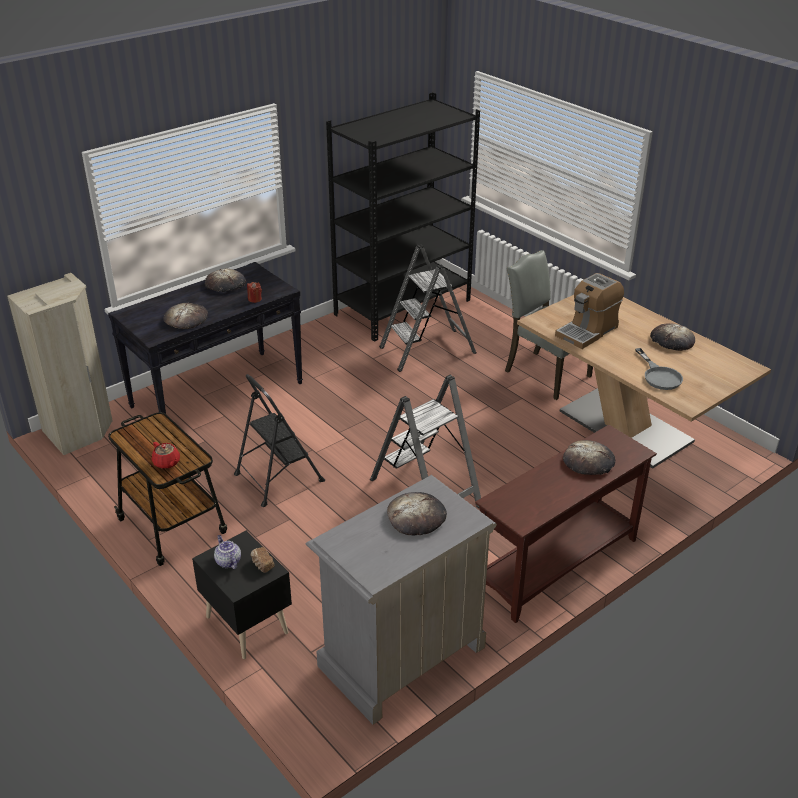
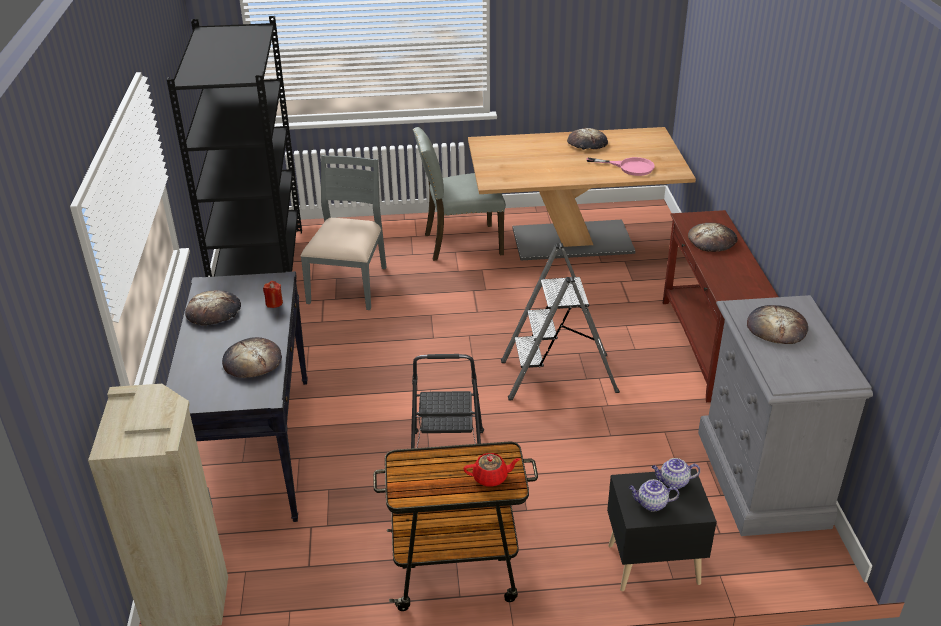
camera: 55 degrees left, 0 degrees up
(262, 565) = (673, 482): bread -> teapot
(429, 349) = (349, 284): grey step ladder -> grey chair
(587, 331) = (534, 168): coffee machine -> none
(659, 376) = (629, 167): grey frying pan -> pink frying pan

